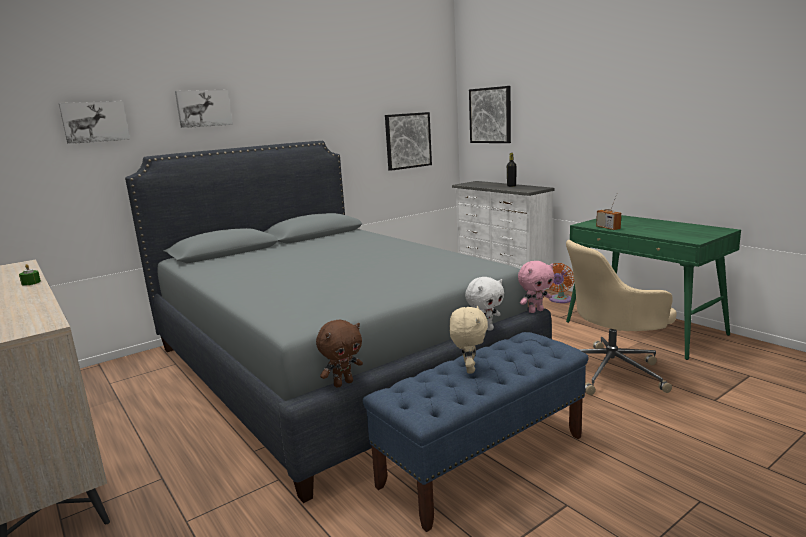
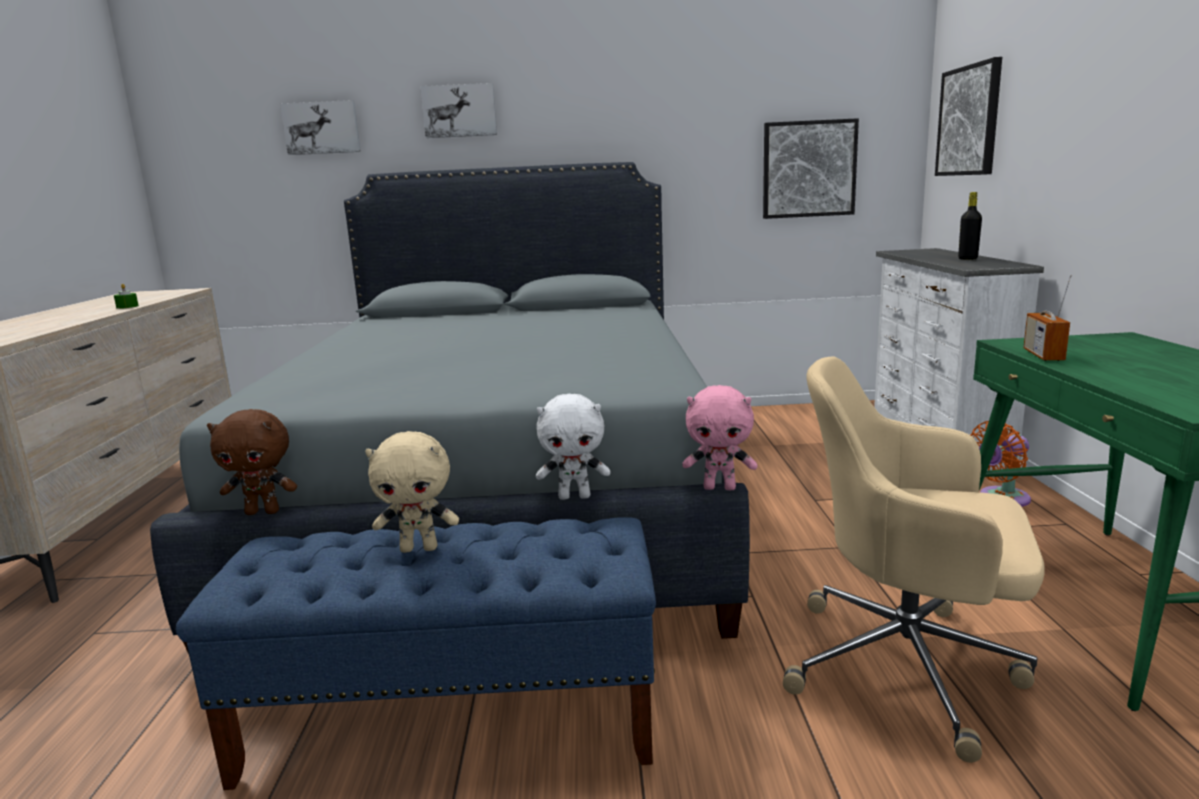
camera: 35 degrees right, 0 degrees up
(469, 369) = (420, 548): beige plush toy -> beige plush toy turned 45 degrees clockwise

